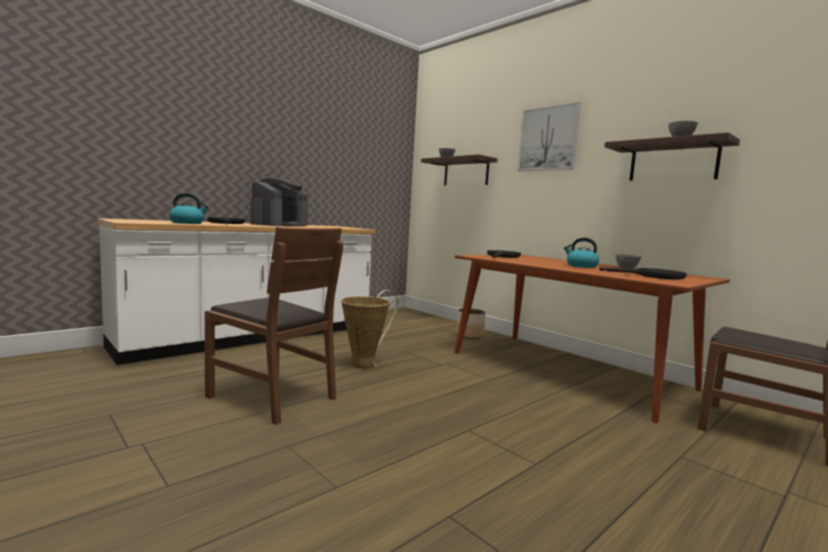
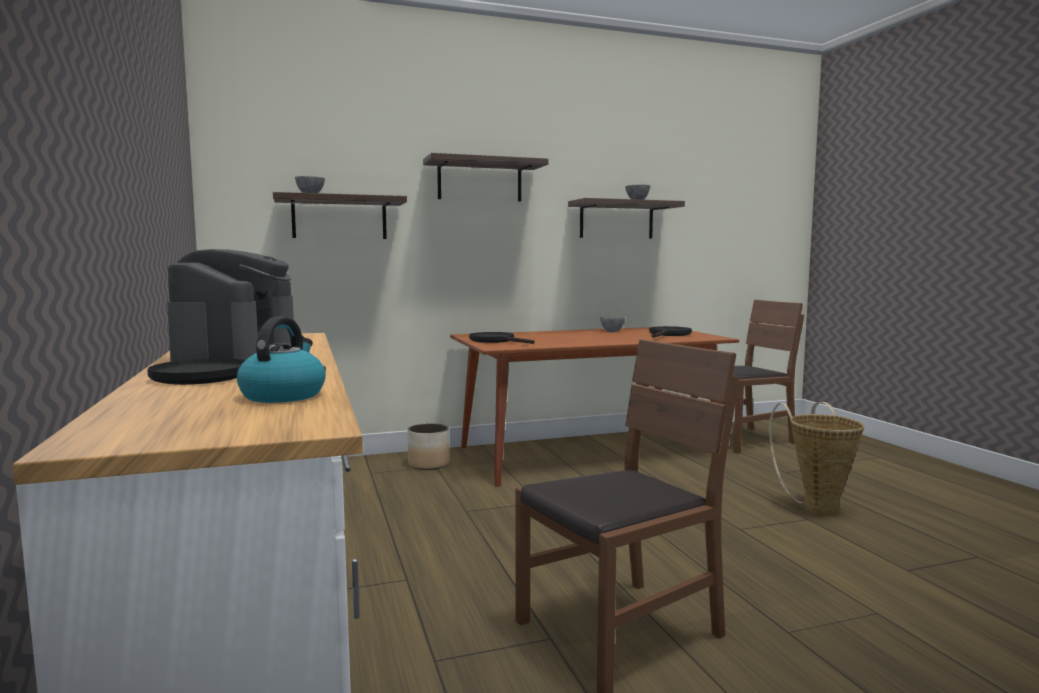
camera: 65 degrees left, 0 degrees up
(279, 225) = (238, 357): coffee machine -> coffee machine turned 45 degrees clockwise
(368, 364) = (511, 543): basket -> basket (816, 507)
(548, 139) = (480, 181): picture -> shelf
(581, 266) = (594, 336): kettle -> none

